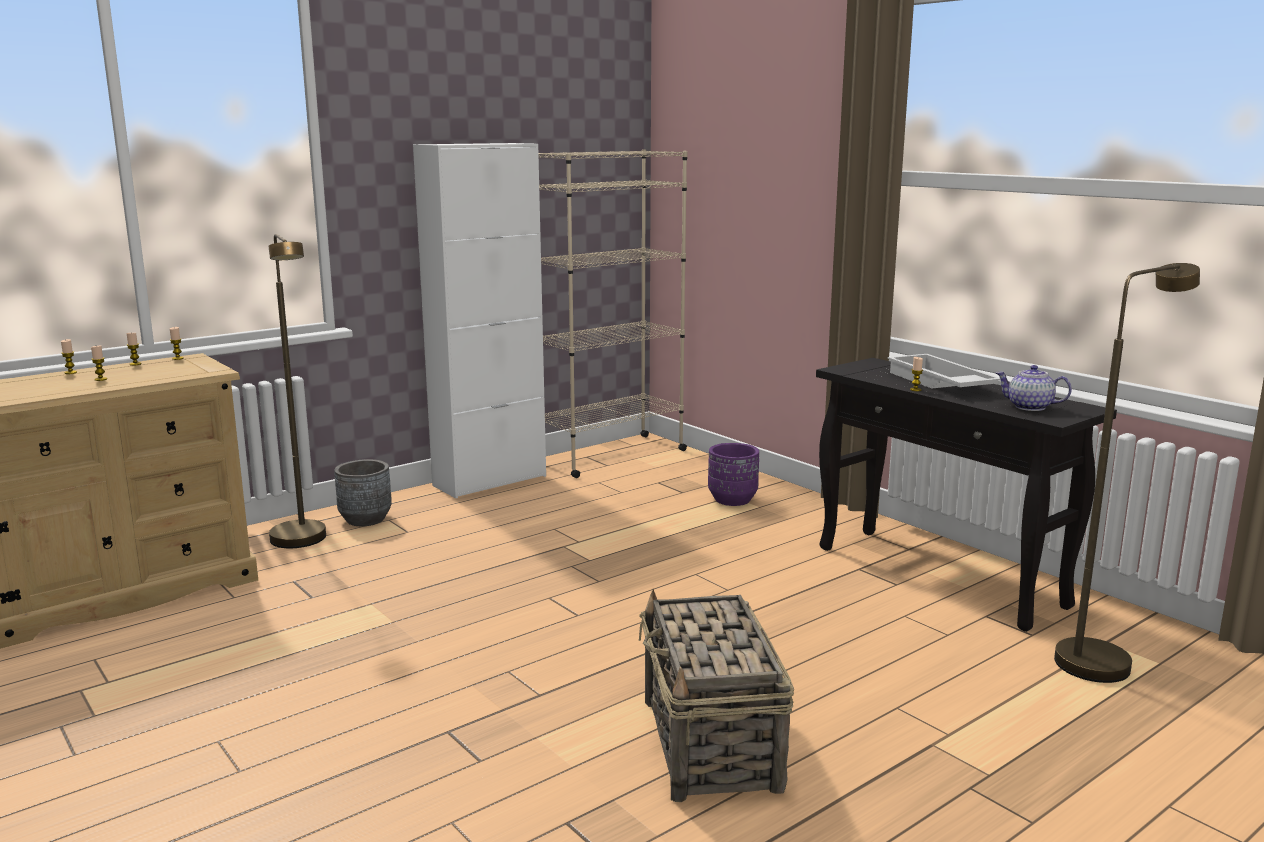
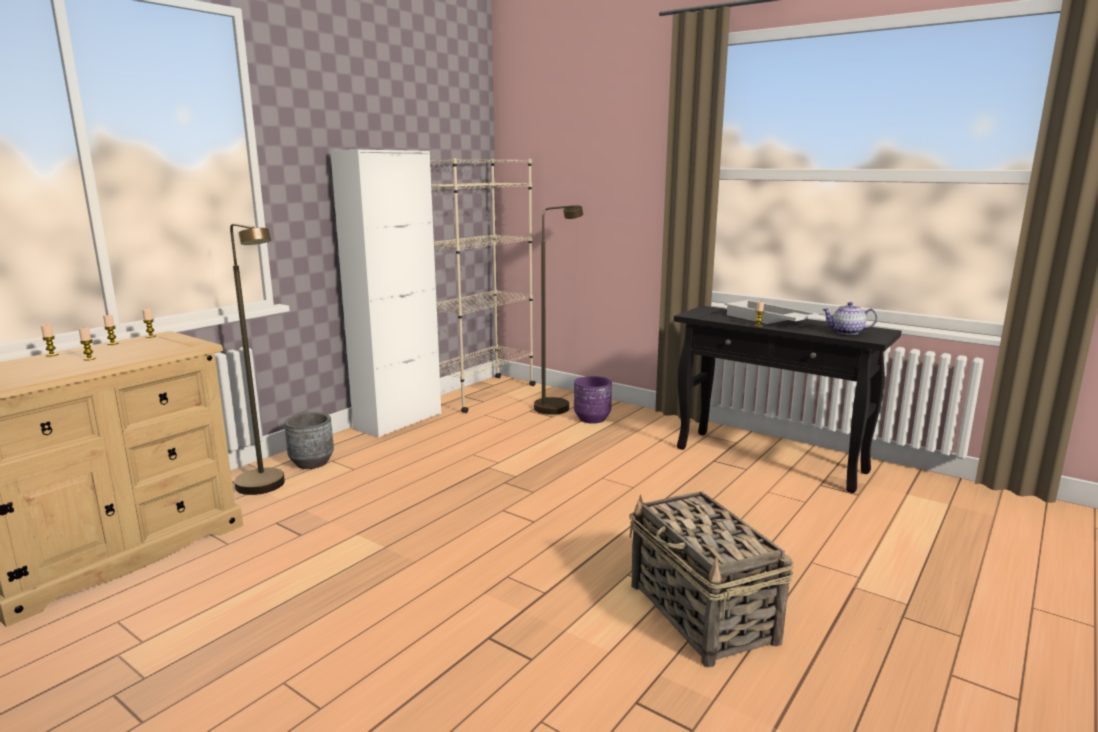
camera: 15 degrees left, 0 degrees up
(1100, 657) = (911, 505): brown floor lamp -> brown floor lamp (556, 405)

